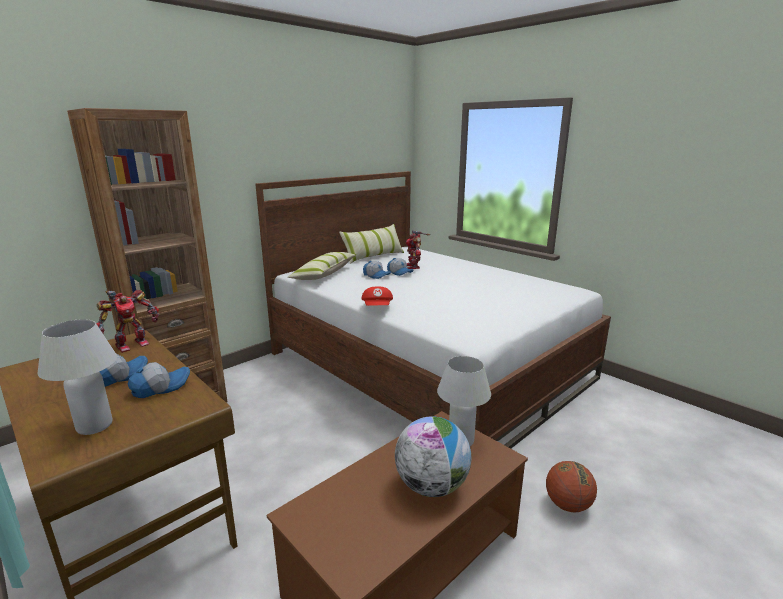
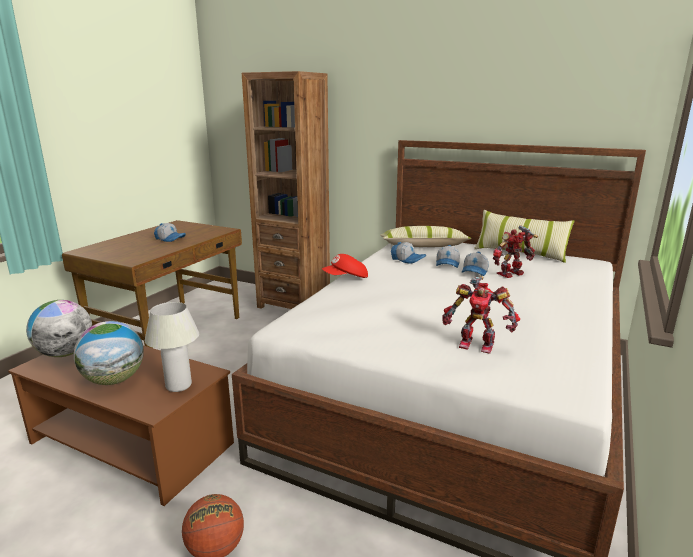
camera: 70 degrees right, 0 degrees up
(94, 426) = (113, 248): white table lamp -> none
(131, 344) = (214, 231): toy robot -> toy robot (476, 344)
(160, 387) = (157, 248): cap -> cap (407, 260)
(329, 540) = (65, 353): none -> globe

